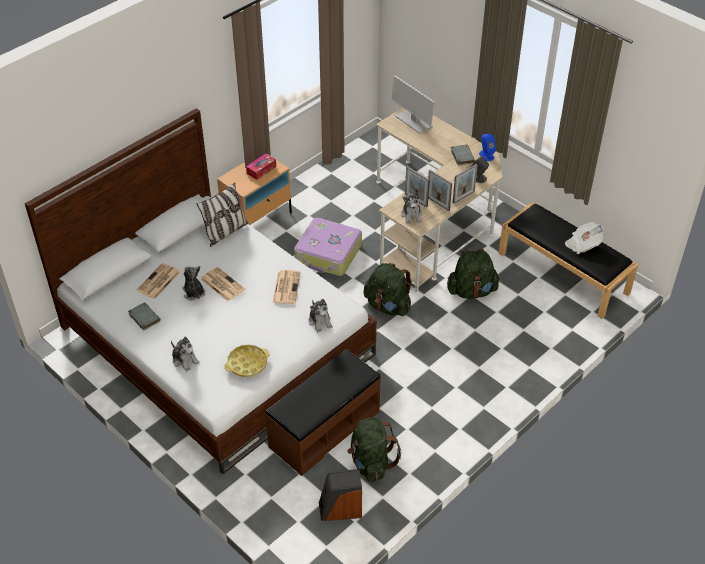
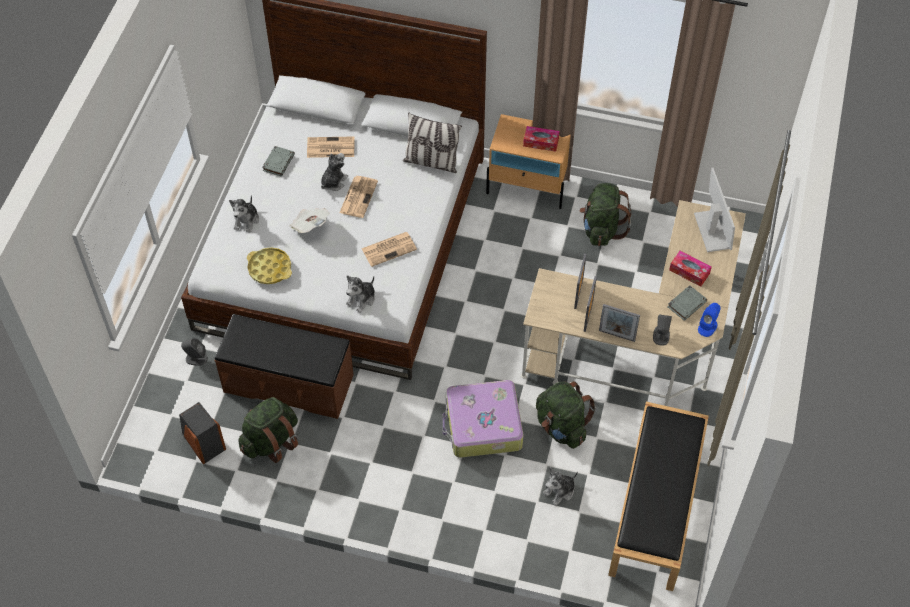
camera: 60 degrees right, 10 degrees up
(254, 482) = (196, 358): none -> grey speaker
(328, 254) = (523, 271): suitcase -> suitcase (482, 425)
(388, 306) = (485, 359): green backpack -> green backpack (601, 229)
(411, 215) = (551, 301): plush toy -> plush toy (560, 491)
(413, 121) = (712, 231): monitor -> monitor turned 150 degrees clockwise
(437, 144) = (689, 272): none -> tissue box
(583, 244) = (664, 495): newspaper -> newspaper (310, 226)

